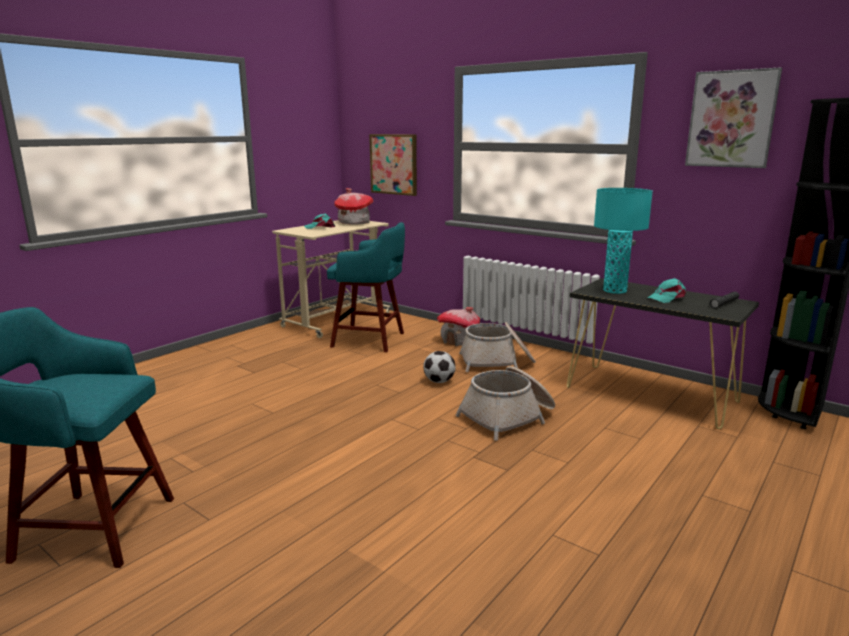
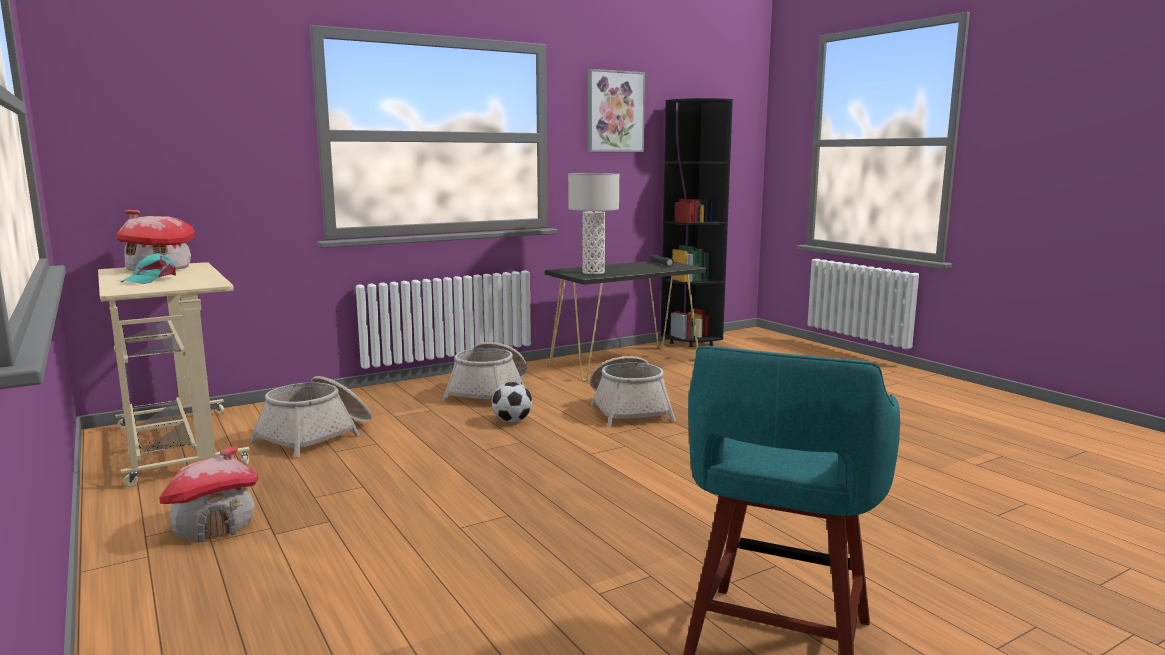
camera: 70 degrees left, 5 degrees down
(370, 340) = (317, 435): turquoise stool -> basket
(394, 164) = (195, 165): picture -> none
(459, 341) = (400, 396): toy house -> toy house (214, 526)
(615, 290) = (593, 272): turquoise table lamp -> white table lamp
(667, 298) = (631, 268): turquoise cap -> none

